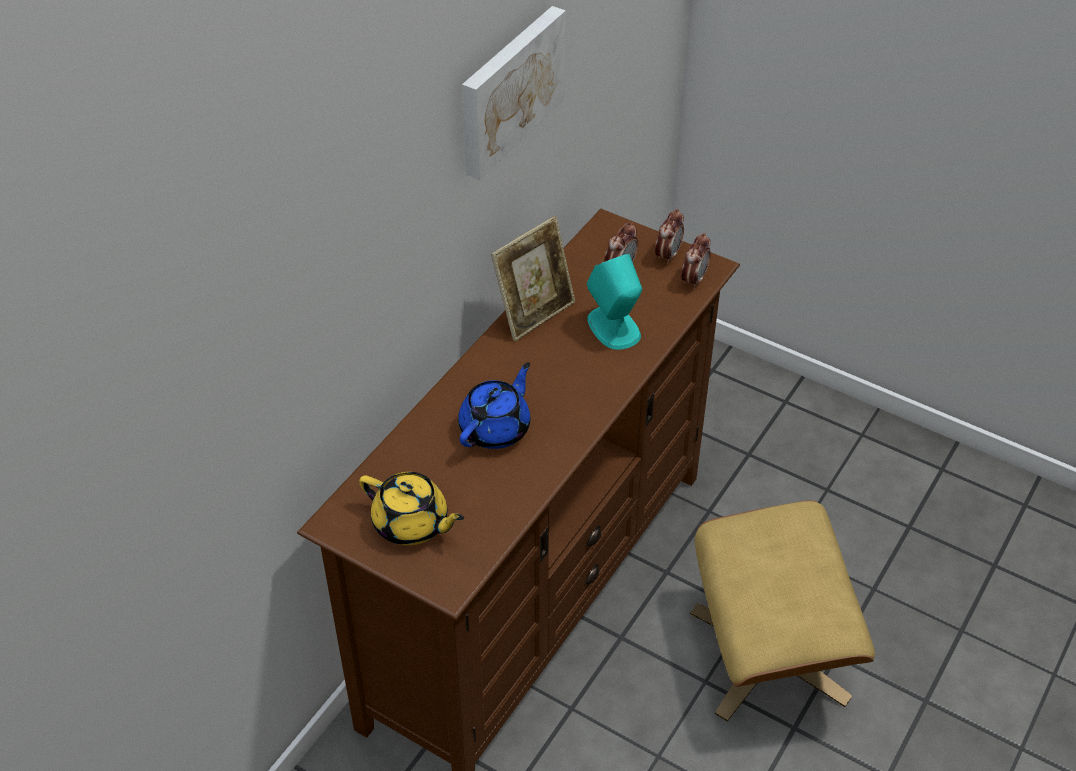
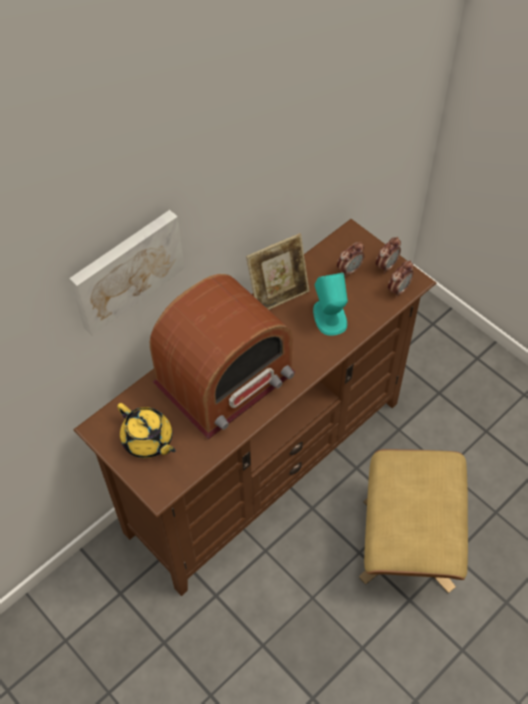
camera: 15 degrees right, 10 degrees up
(496, 428) = (225, 379): blue teapot -> radio
(509, 89) = (269, 148): picture -> picture (126, 269)

